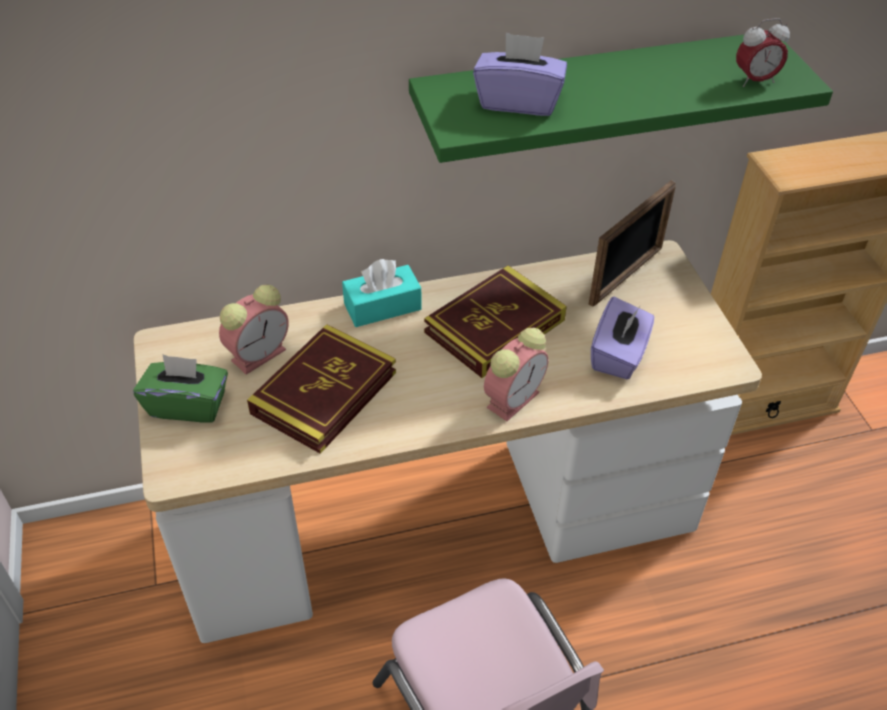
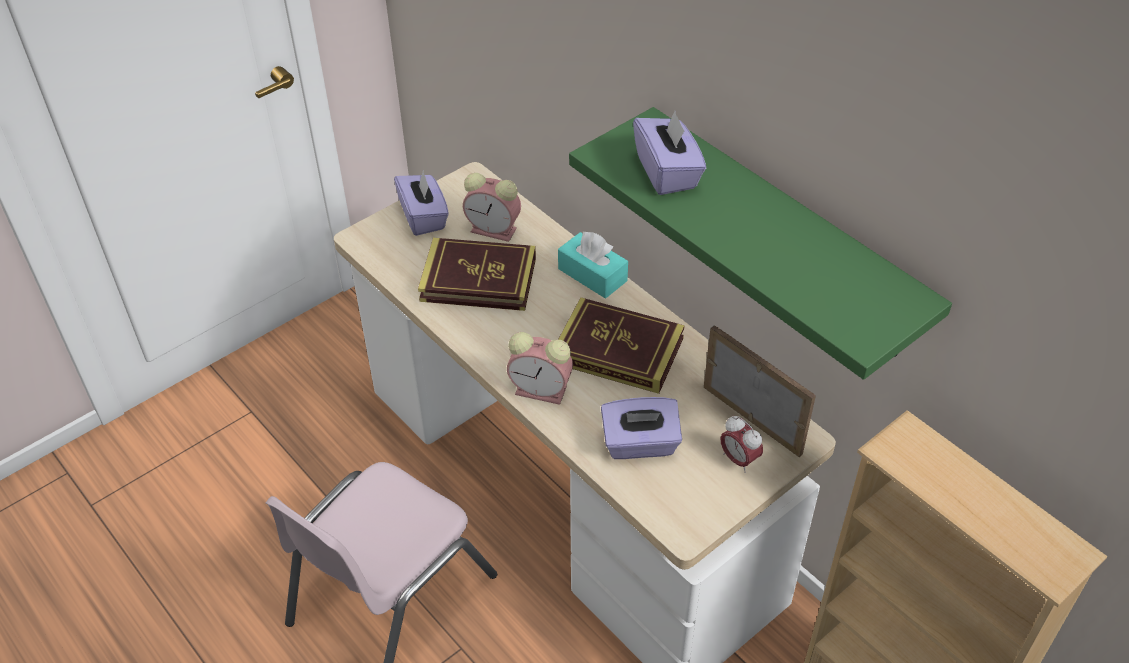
camera: 65 degrees right, 0 degrees up
(188, 405) = (424, 217): green tissue box -> purple tissue box
(626, 276) = (752, 419): picture frame -> picture frame turned 150 degrees counterclockwise
(755, 81) = (833, 307): alarm clock -> alarm clock (738, 460)

